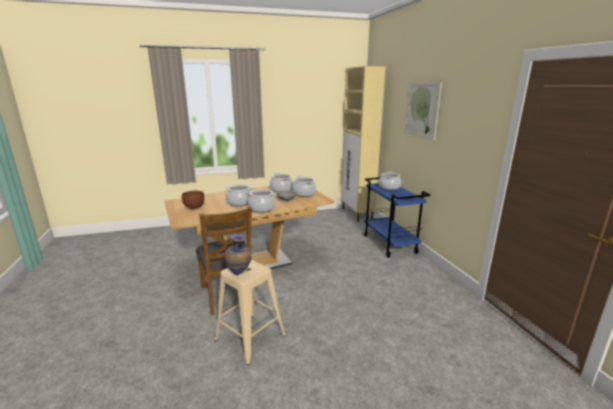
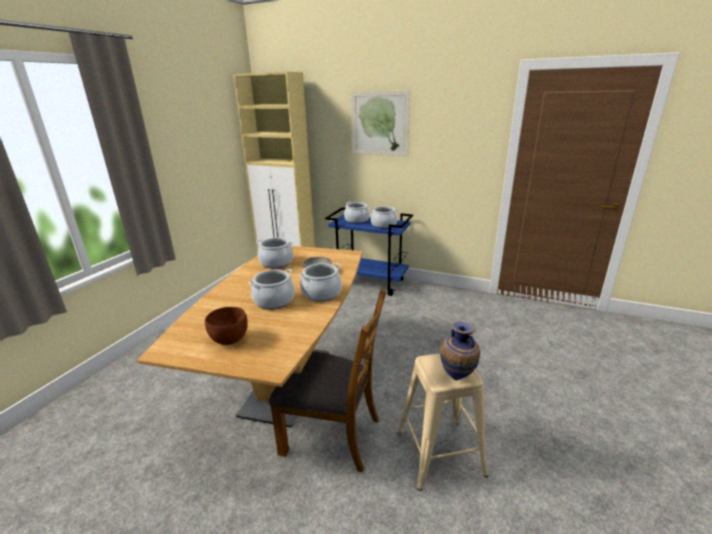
camera: 50 degrees left, 5 degrees up
(304, 194) = (314, 256): cooking pot -> cooking pot (383, 225)

